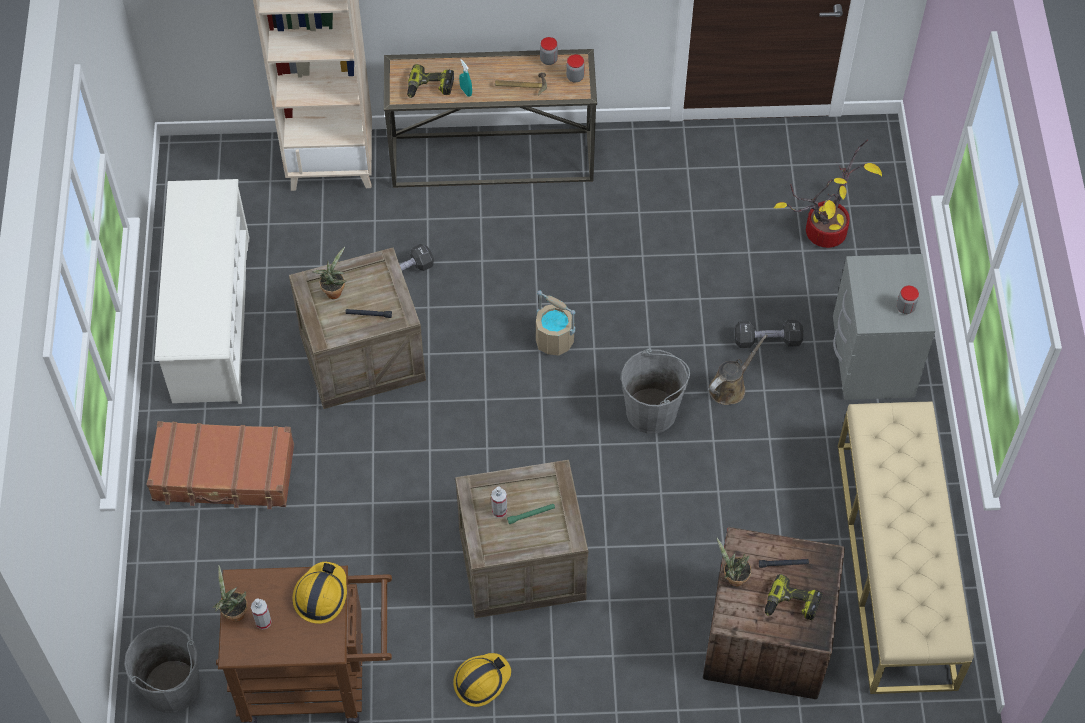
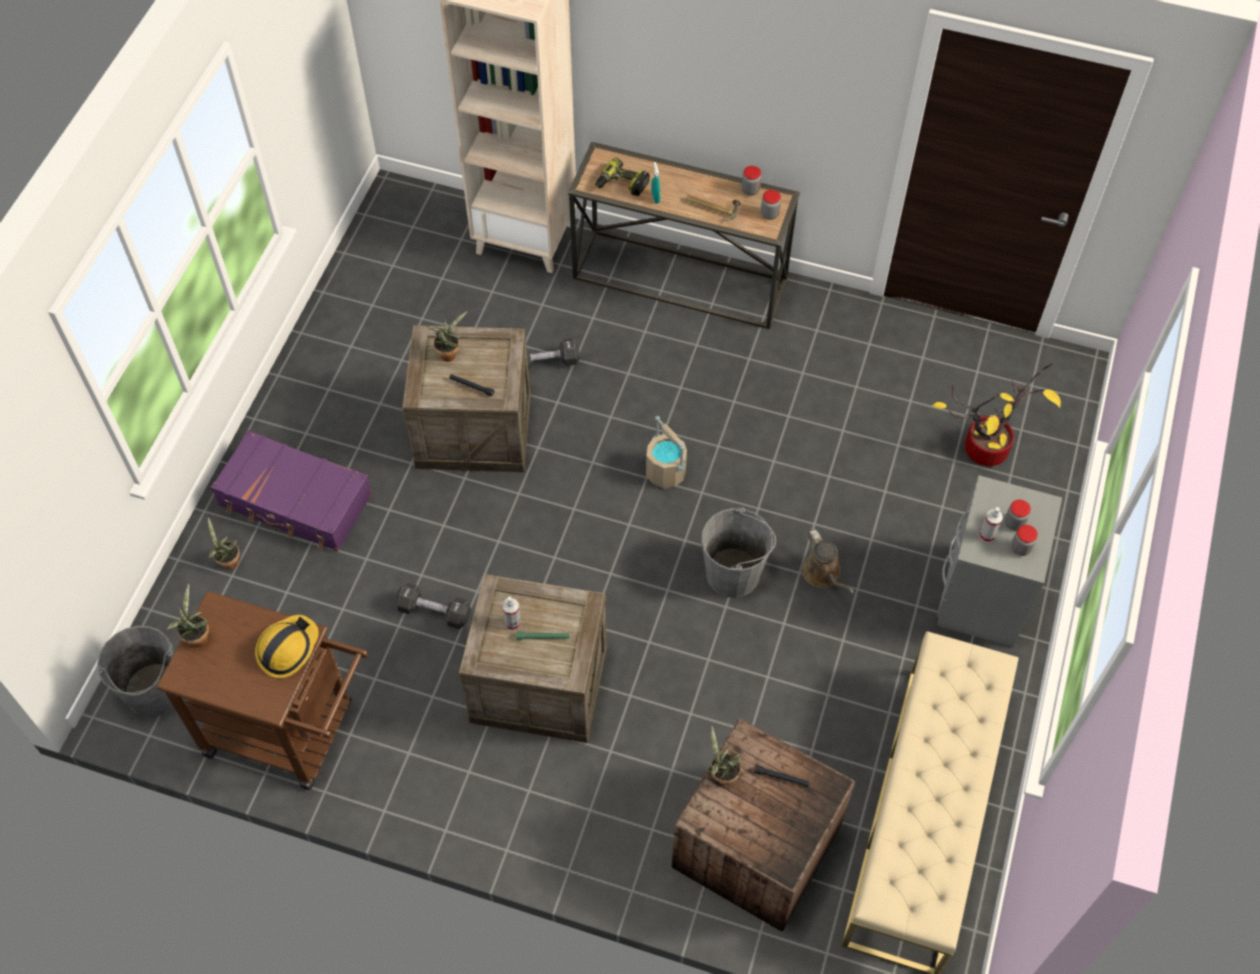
camera: 20 degrees right, 0 degrees up
(186, 549) = (228, 561): none -> potted plant
(211, 319) = (349, 351): white shoe rack -> none
(224, 474) = (295, 501): brown suitcase -> purple suitcase
(263, 622) = (220, 656): spray bottle -> spray bottle (987, 535)
(481, 681) = (448, 790): hard hat -> none
(730, 387) = (823, 574): brown watering can -> brown watering can turned 90 degrees clockwise
(767, 340) = (881, 539): black dumbbell -> black dumbbell (434, 612)
(791, 605) = (771, 825): power drill -> none
(891, 288) = (1014, 523): none -> jar

